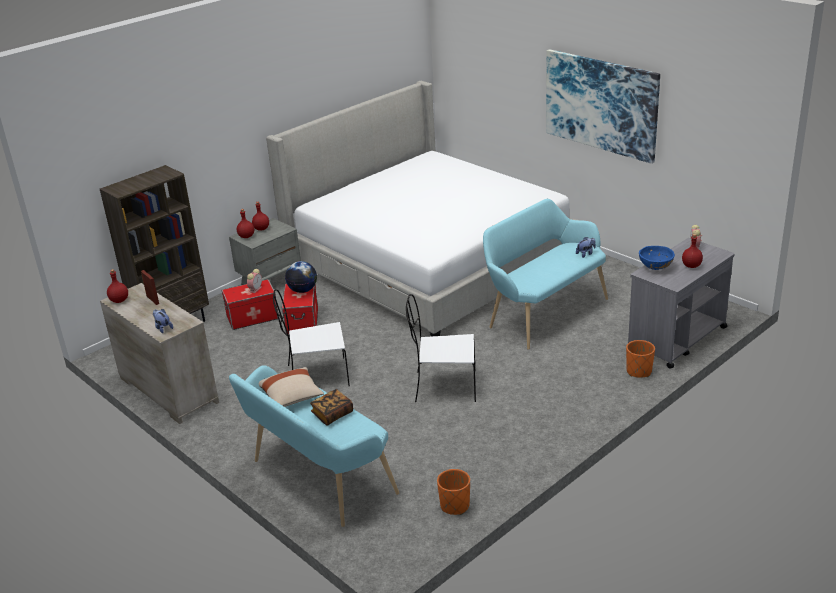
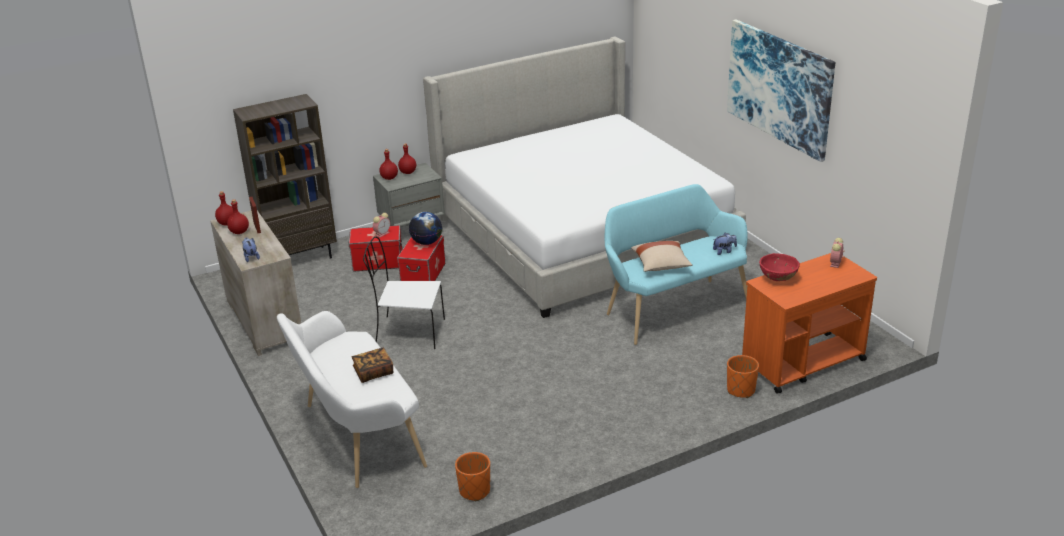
camera: 15 degrees right, 0 degrees up
(291, 397) = (344, 348): beige pillow -> beige pillow (661, 265)
(317, 479) = (356, 436): turquoise bench -> white bench
(443, 386) = (527, 367): white chair -> none
(655, 268) = (778, 279): blue bowl -> red bowl
(676, 339) = (802, 363): grey cart -> orange cart
(691, 265) = (819, 283): red bottle -> red bottle (239, 232)

